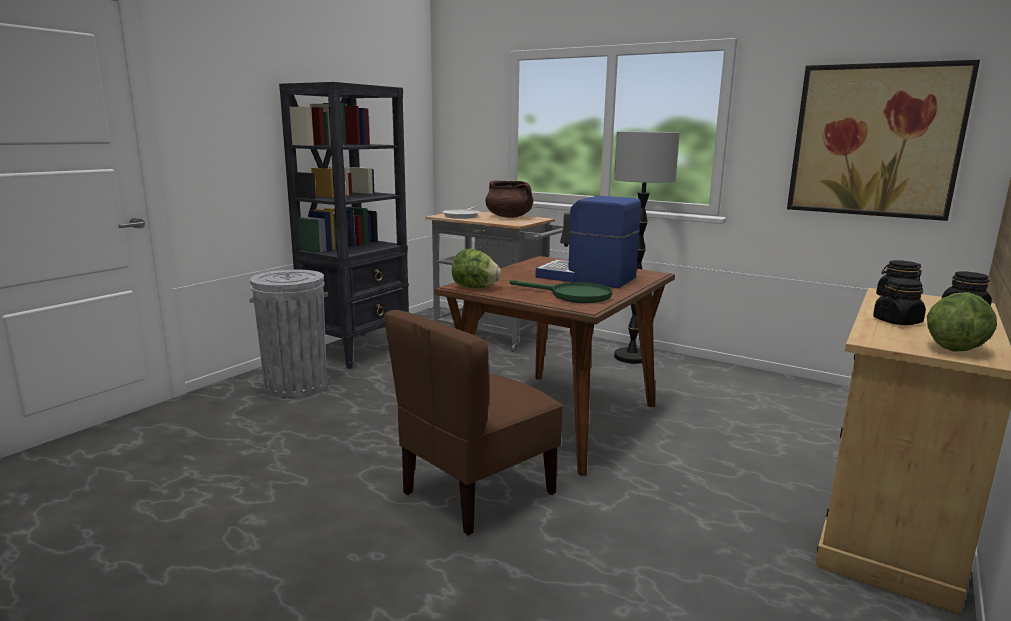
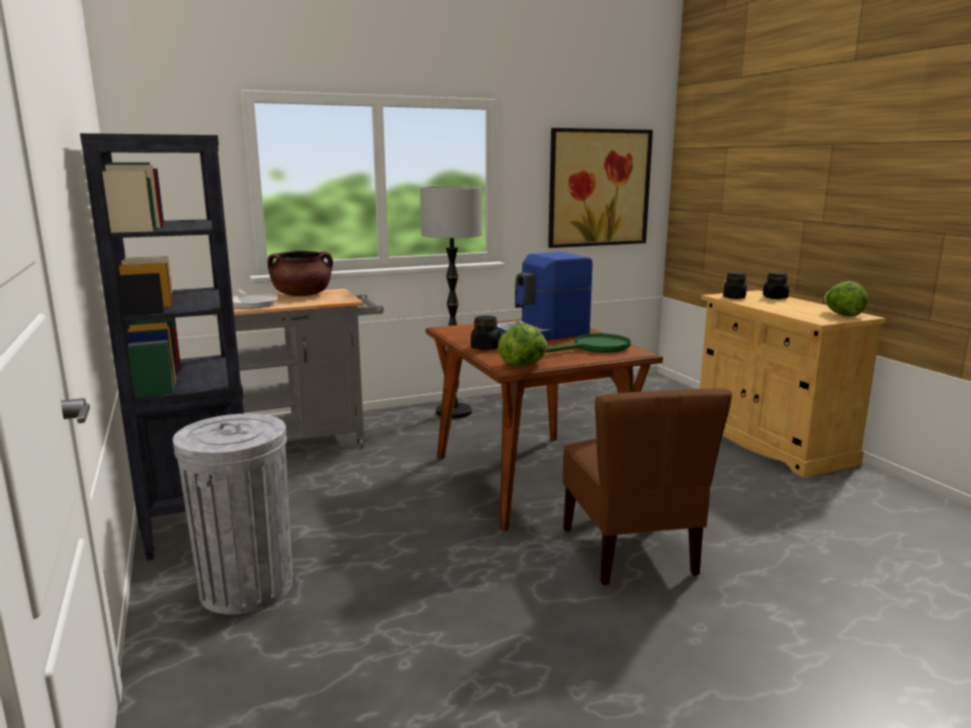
camera: 55 degrees left, 0 degrees up
(897, 321) = (785, 309): black jar -> black jar (485, 347)

